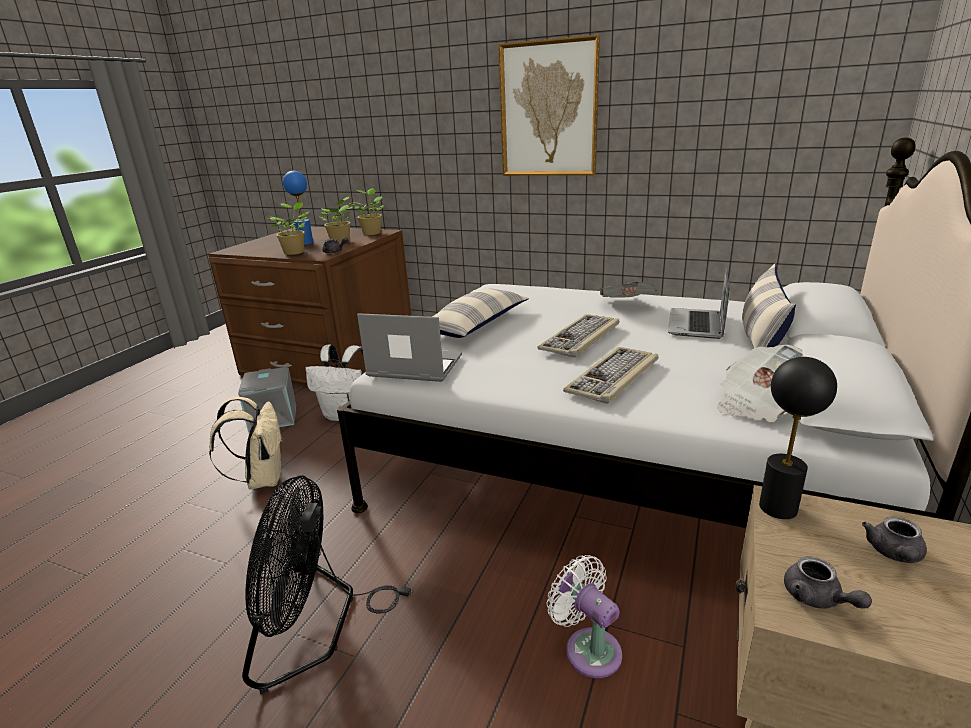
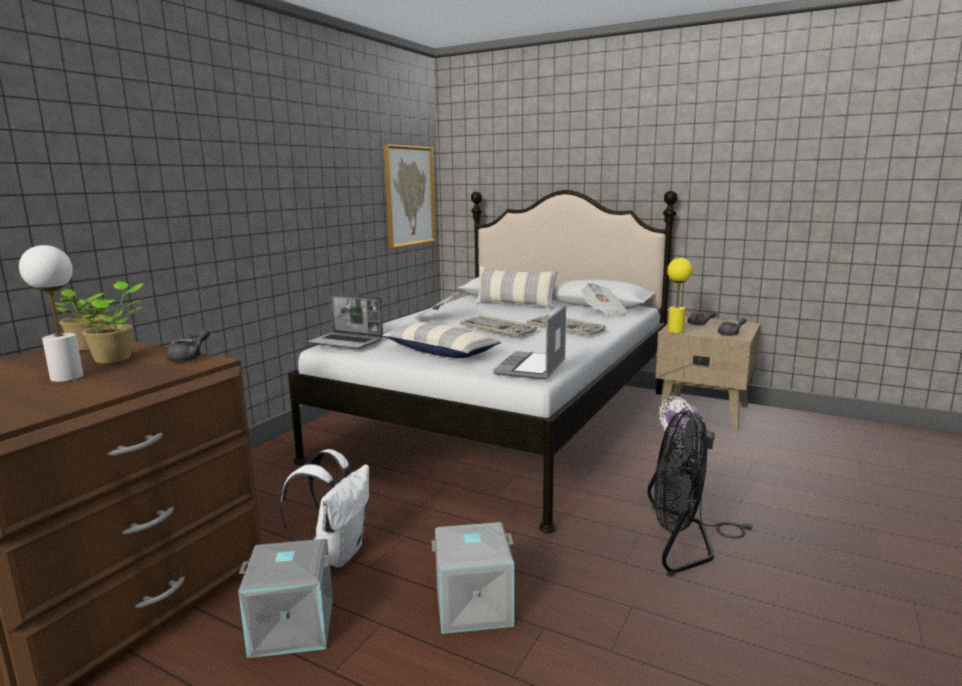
camera: 85 degrees left, 10 degrees down
(263, 479) = (473, 607): beige backpack -> grey storage box
(295, 252) = (132, 378): potted plant -> none
(306, 243) = (67, 377): blue table lamp -> white table lamp
(323, 618) = (686, 538): black fan -> black fan turned 90 degrees clockwise
(548, 110) = (264, 168): picture -> picture (409, 196)
(697, 325) = (487, 311): laptop -> laptop (347, 342)
(778, 507) = (675, 331): black table lamp -> yellow table lamp

